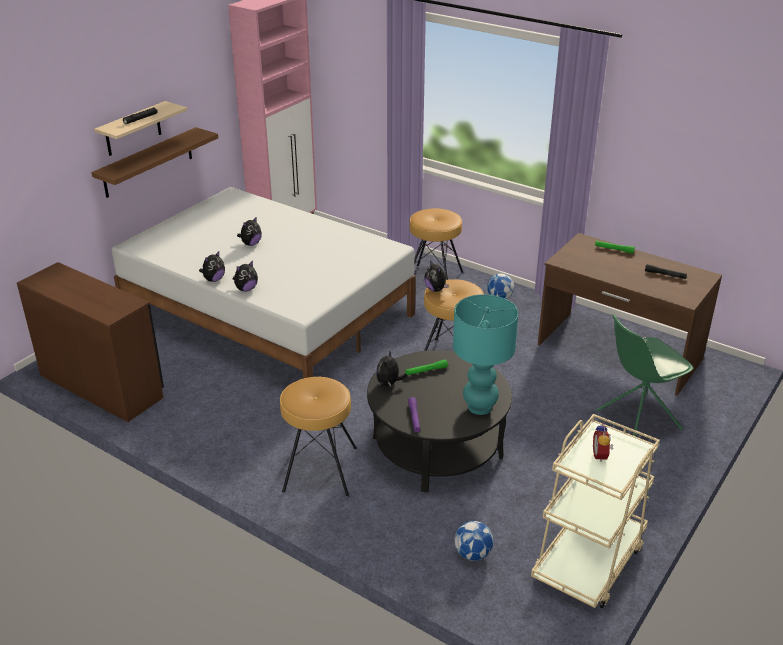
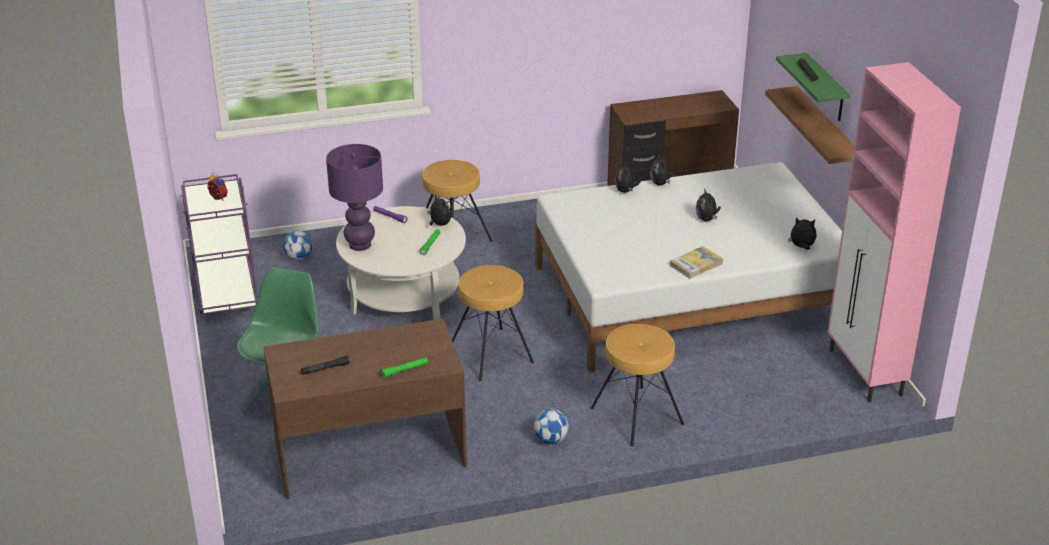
camera: 130 degrees right, 0 degrees up
(133, 129) = (826, 88): beige shelf -> green shelf
(322, 227) = (696, 264): none -> book
(436, 289) = (507, 274): plush toy -> plush toy (802, 247)
(437, 447) = (403, 292): black coffee table -> white coffee table
(479, 407) = (360, 245): turquoise table lamp -> purple table lamp
(588, 561) = (226, 292): beige cart -> purple cart

